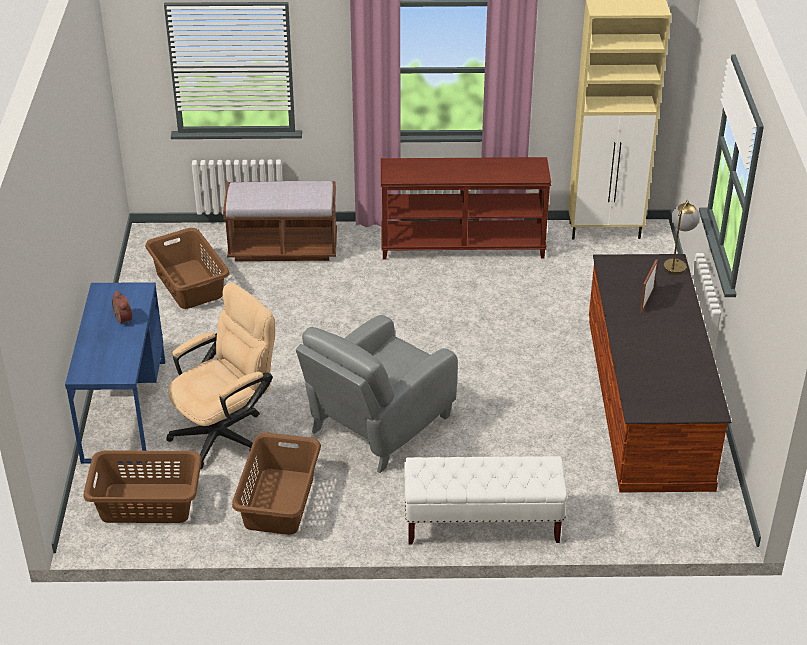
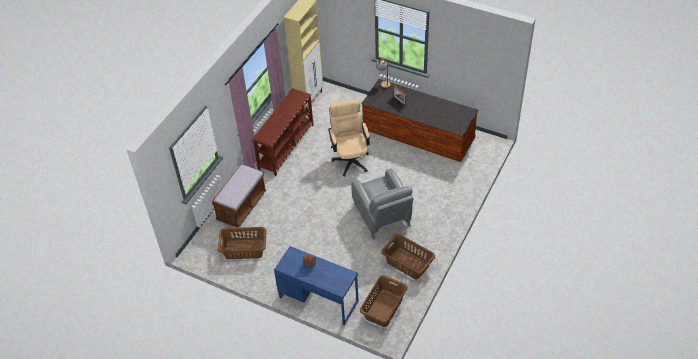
camera: 60 degrees left, 10 degrees up
(226, 432) = (355, 267): beige office chair -> beige office chair (350, 158)
(482, 524) = (455, 206): white bench -> none

